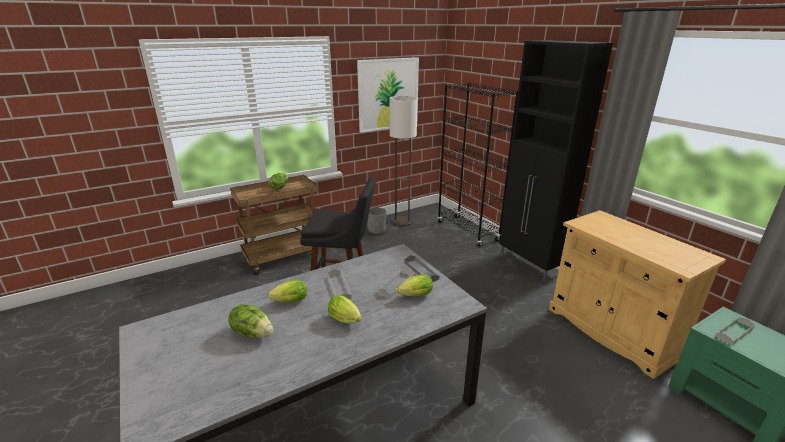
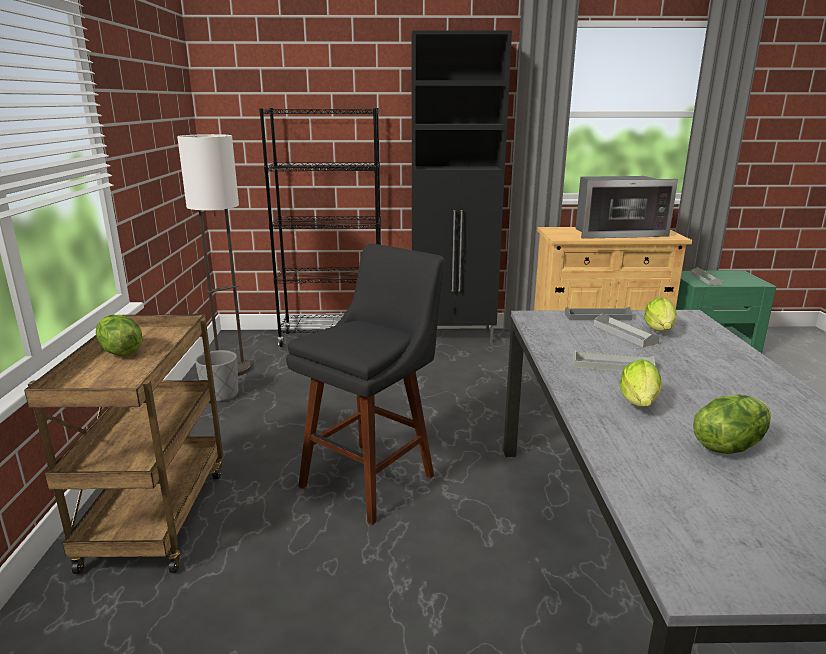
camera: 60 degrees left, 5 degrees down
(346, 320) = (708, 376): lettuce -> none
(388, 94) = (155, 135): picture -> none
(643, 241) = (616, 232): none -> microwave

